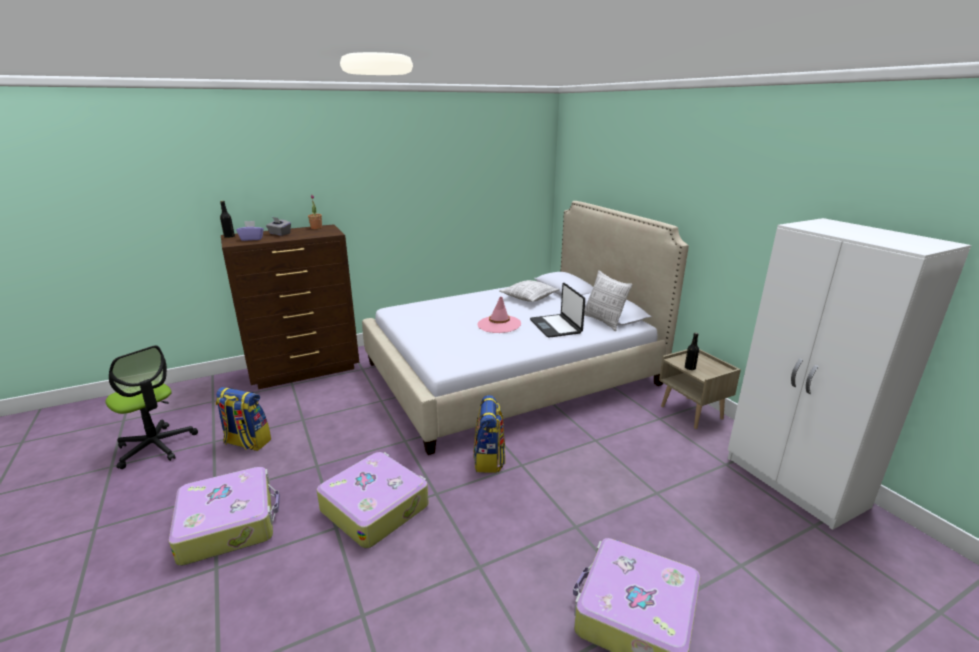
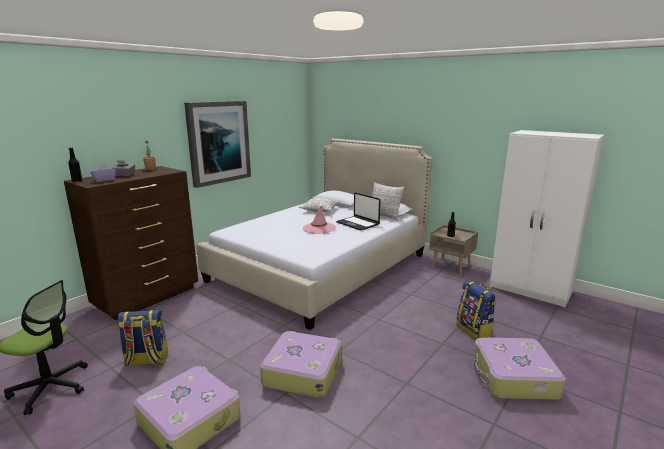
camera: 25 degrees left, 5 degrees down
(413, 198) = (218, 142): none -> picture
(489, 459) = (355, 321): backpack -> backpack (474, 330)

